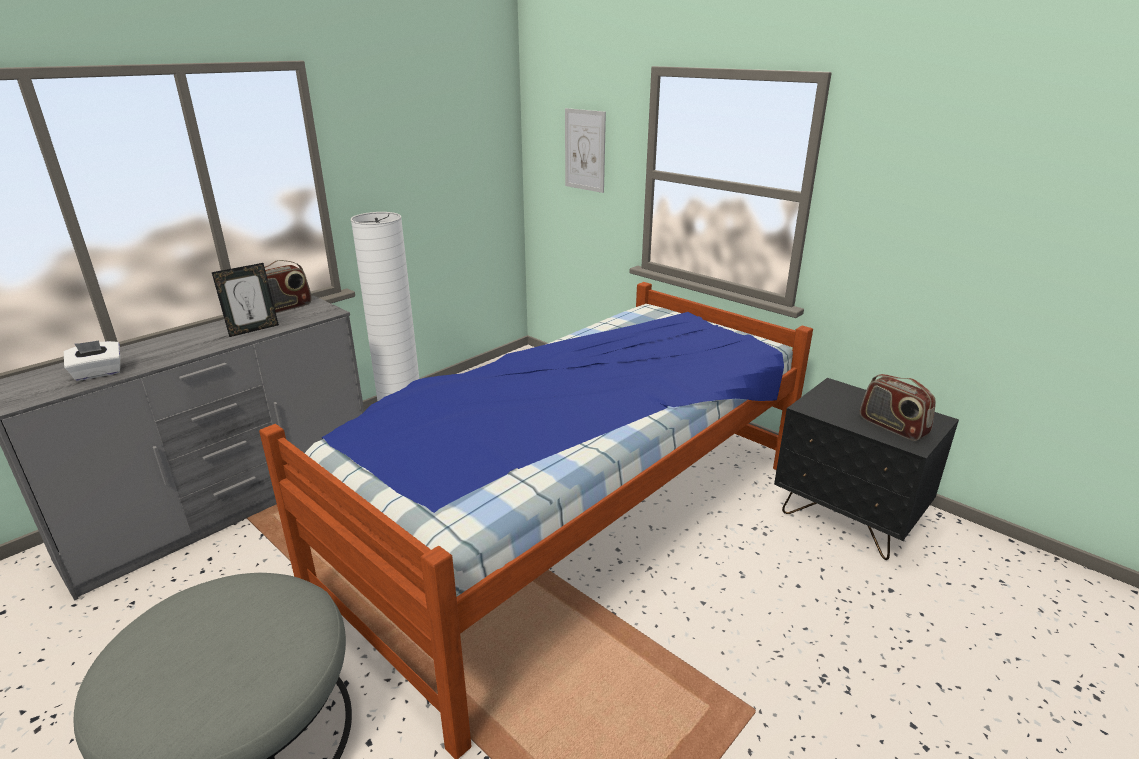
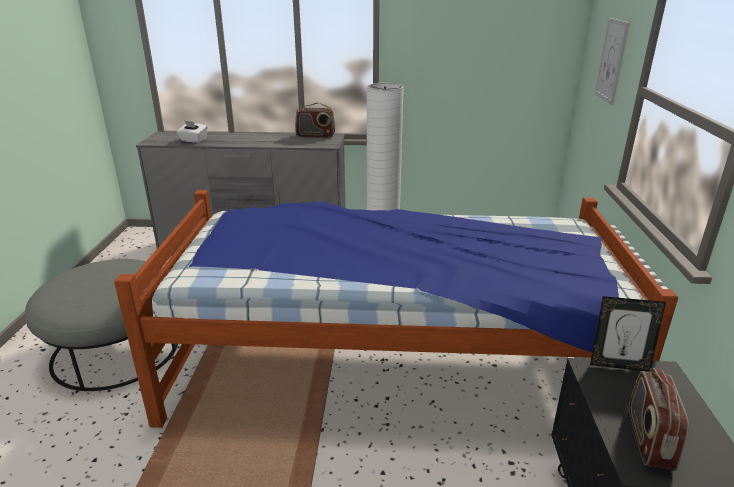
camera: 50 degrees right, 0 degrees up
(253, 329) = (281, 142): picture frame -> picture frame (618, 365)

